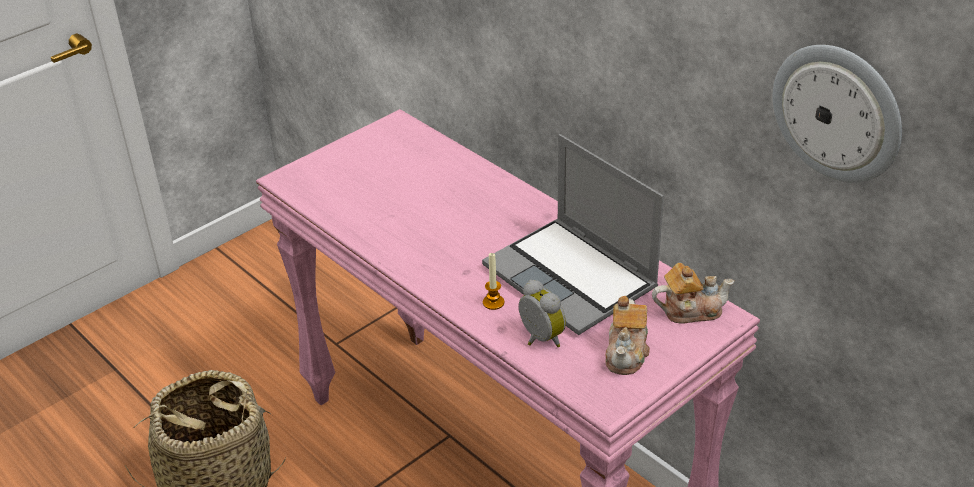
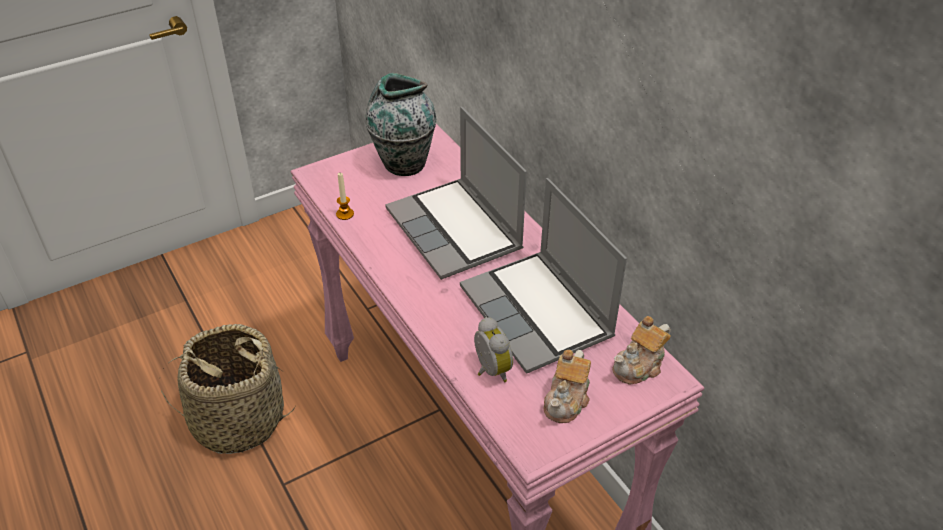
camera: 10 degrees right, 5 degrees up
(380, 155) = (403, 164): none -> vase
(460, 212) = (456, 230): none -> laptop
(493, 302) = (459, 325): candle -> candle (345, 214)
(690, 310) = (639, 366): teapot -> teapot turned 135 degrees clockwise
(838, 112) = (803, 216): wall clock -> none

